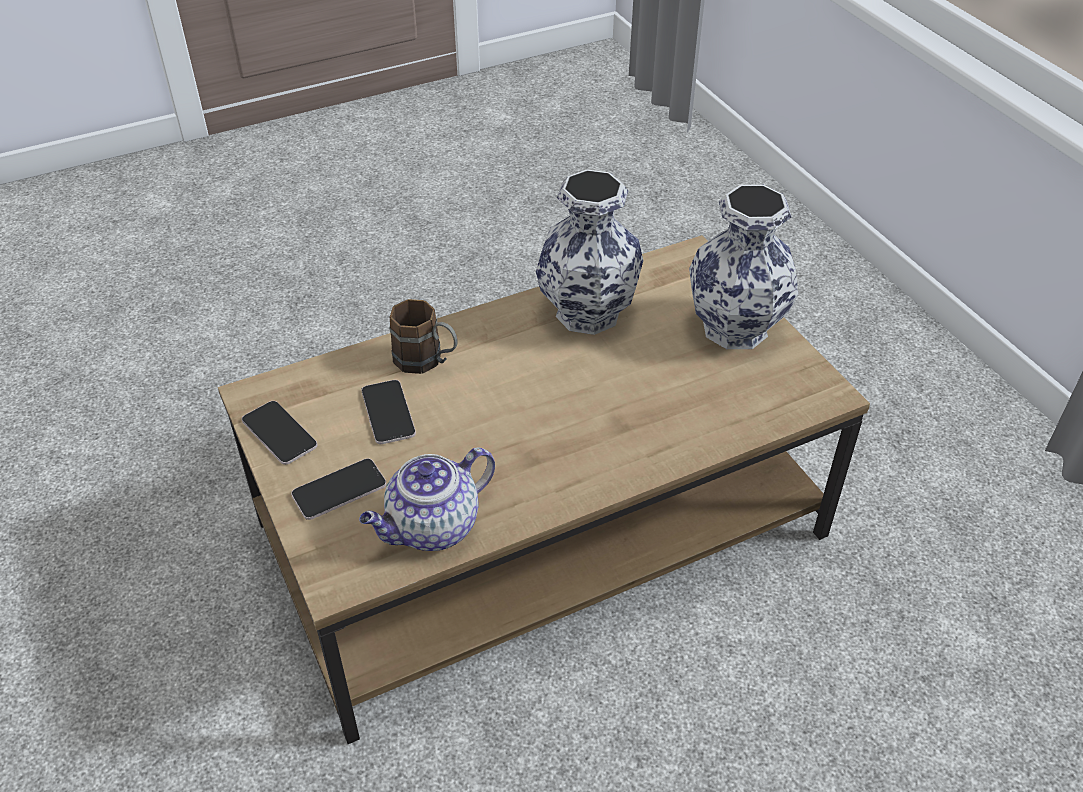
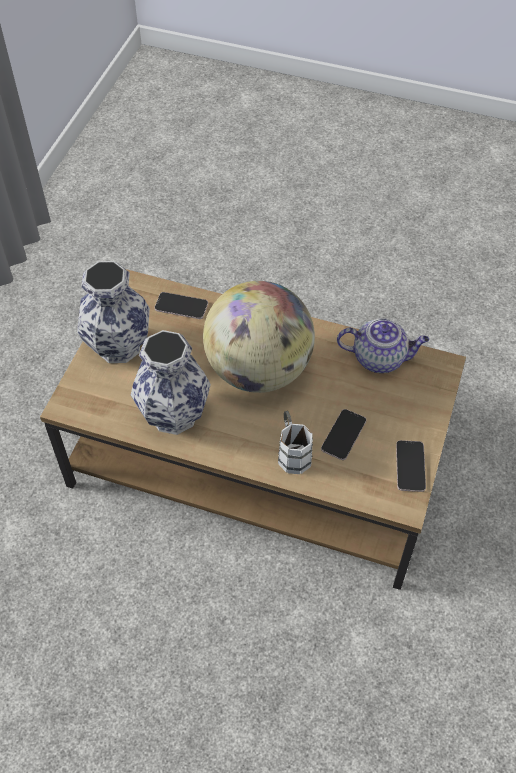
camera: 135 degrees left, 10 degrees up
(339, 490) = (406, 409): phone -> phone (181, 306)
(427, 361) = (292, 452): brown mug -> white mug
(560, 410) = (259, 370): none -> globe

